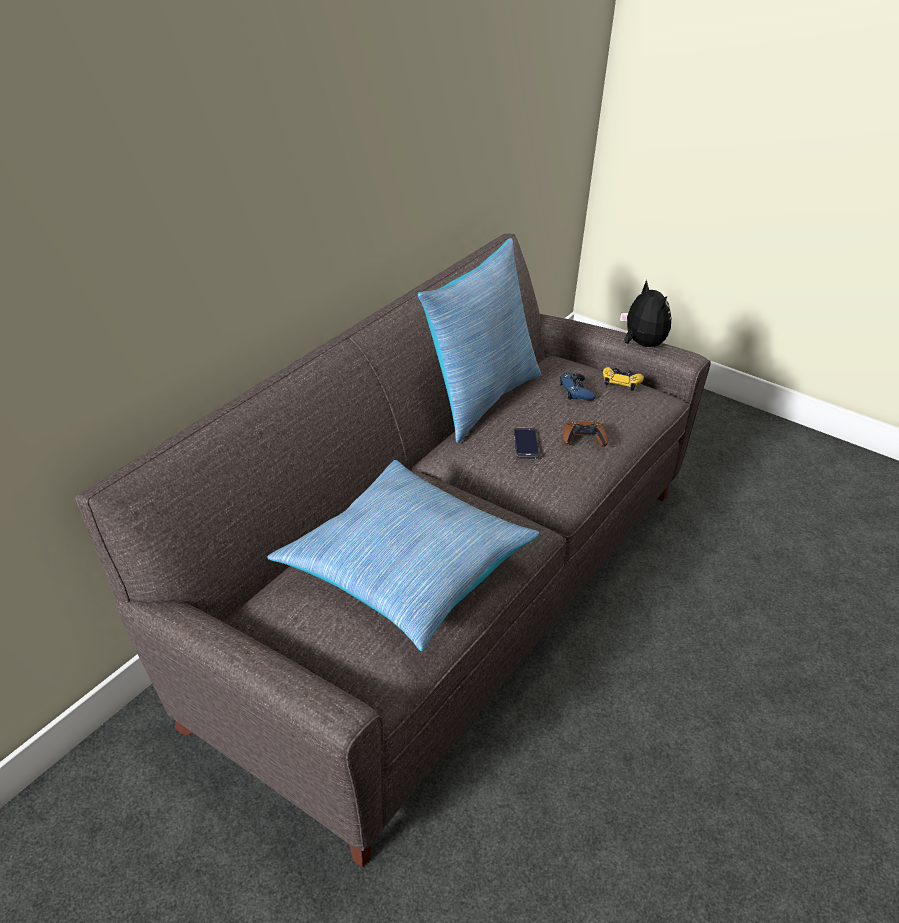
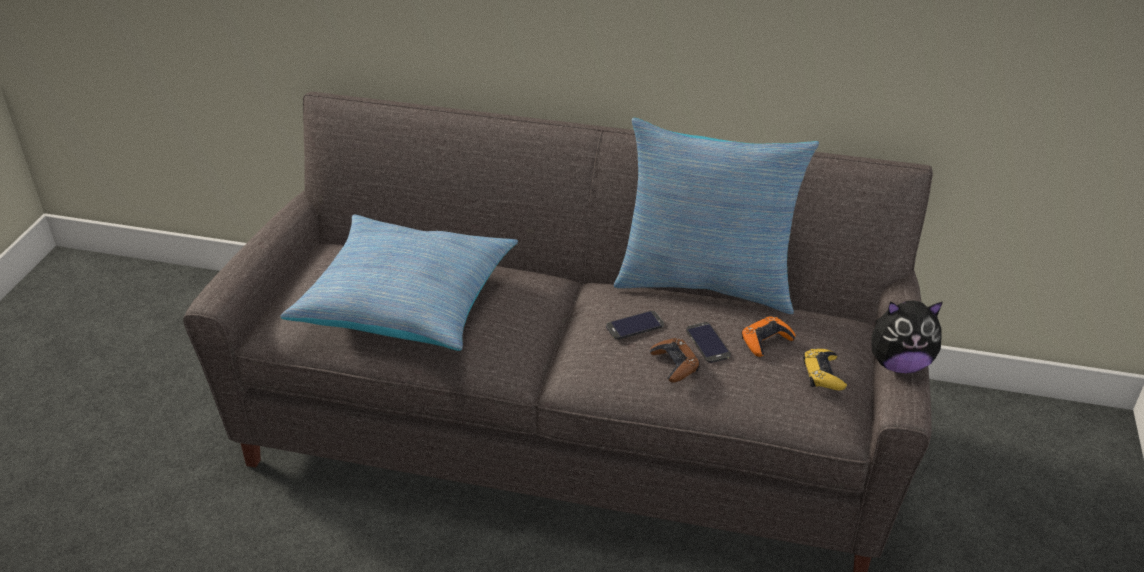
camera: 70 degrees right, 0 degrees up
(566, 416) = (708, 343): none -> phone
(576, 391) = (766, 340): blue game controller -> orange game controller
(641, 344) = (899, 363): plush toy -> plush toy turned 45 degrees clockwise

